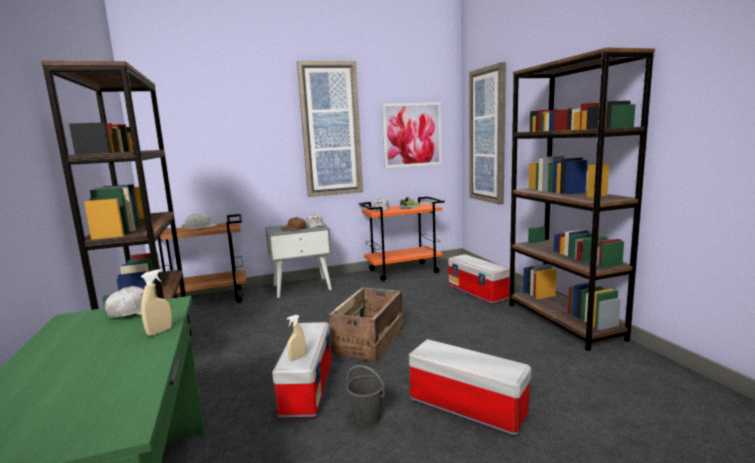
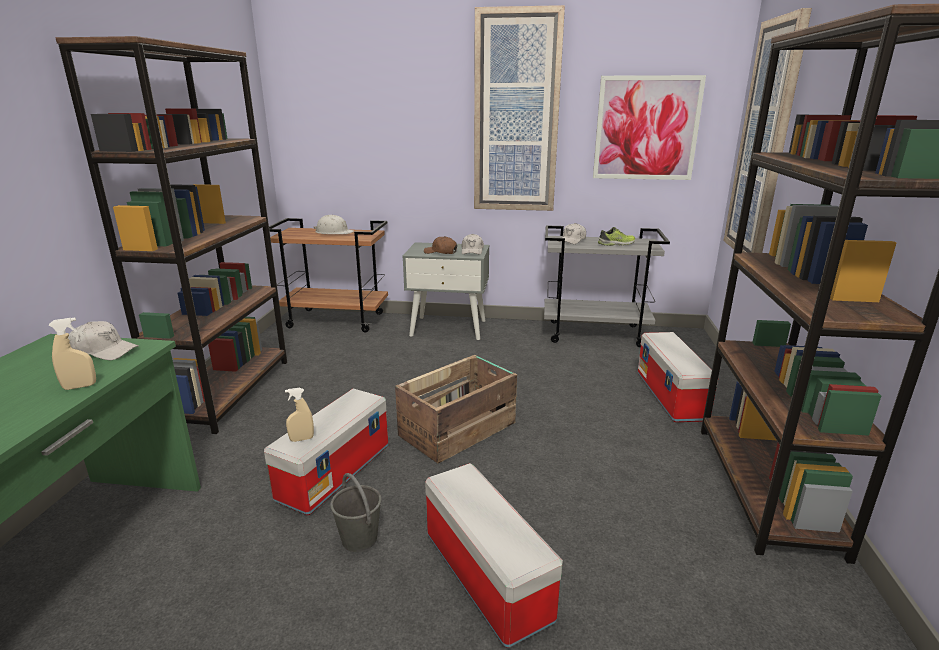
camera: 25 degrees right, 10 degrees up
(404, 271) = (595, 334): orange cart -> grey cart

